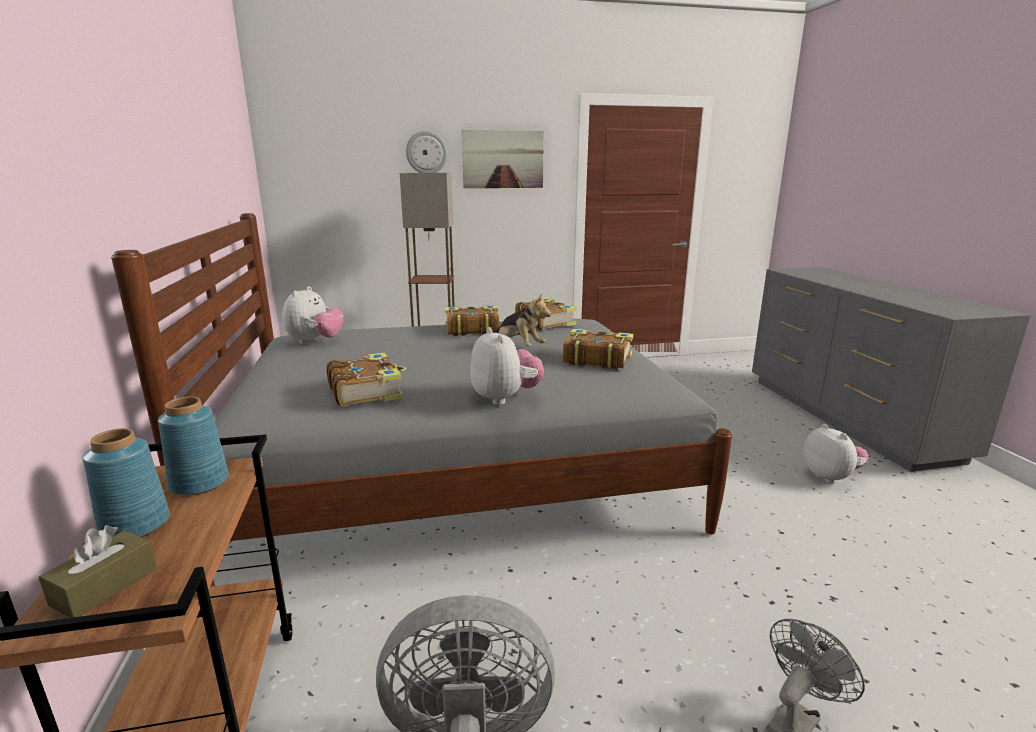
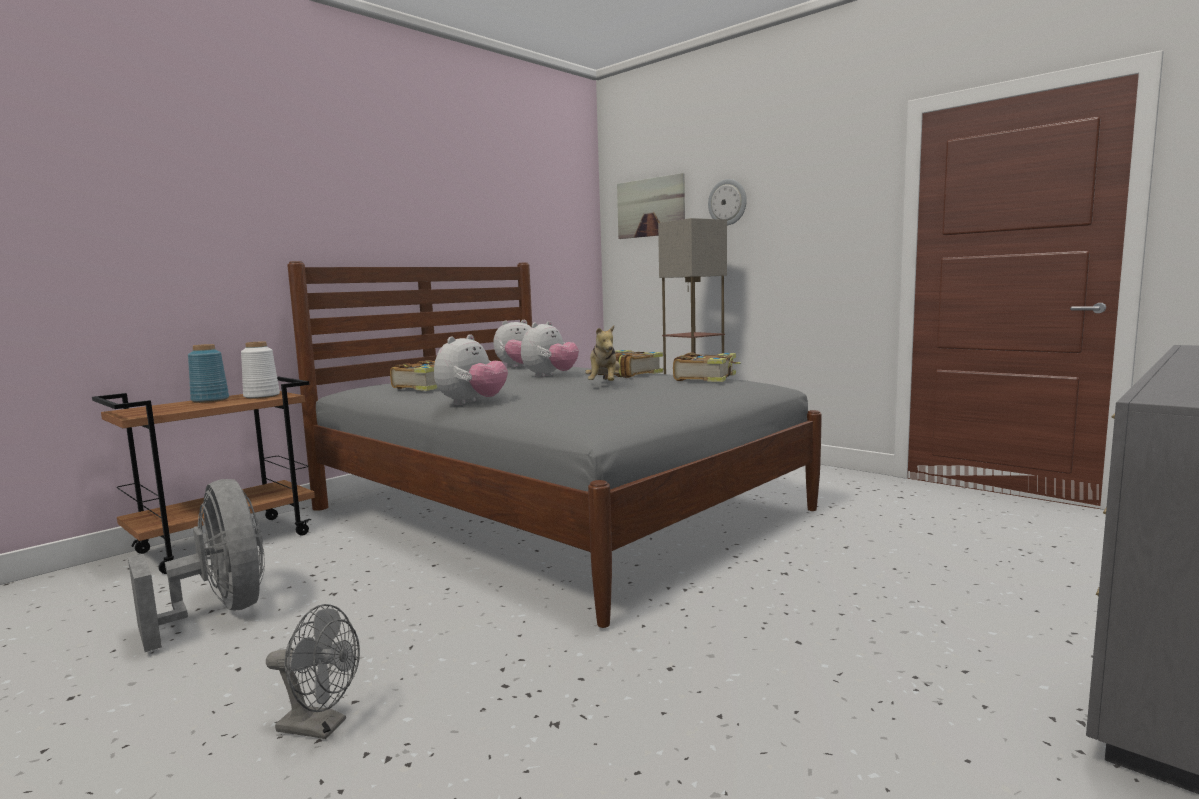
camera: 55 degrees right, 10 degrees down
(105, 586) = (153, 408): brown tissue box -> none
(200, 483) = (261, 396): blue vase -> white vase
(503, 159) = (806, 200): picture -> picture (650, 207)
(596, 359) = (621, 399): book -> none
(830, 477) = (908, 682): plush toy -> plush toy (550, 376)

